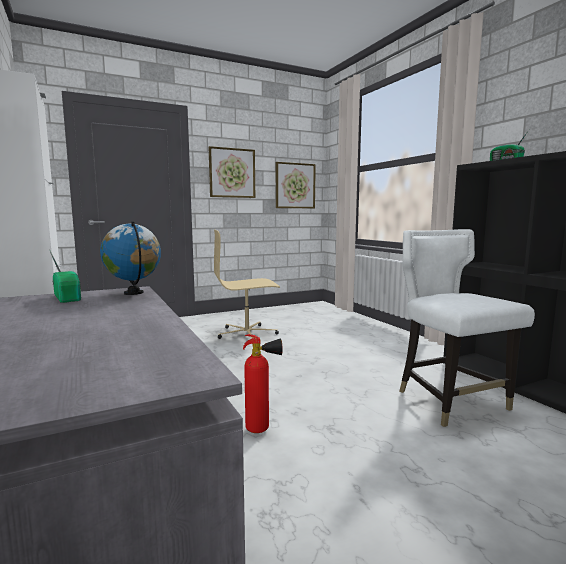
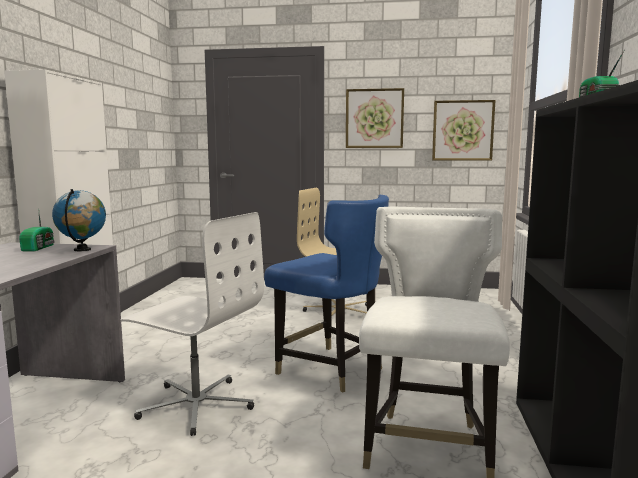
camera: 35 degrees right, 0 degrees up
(263, 429) = (196, 404): fire extinguisher -> white office chair
(313, 373) = (330, 369): none -> blue chair

